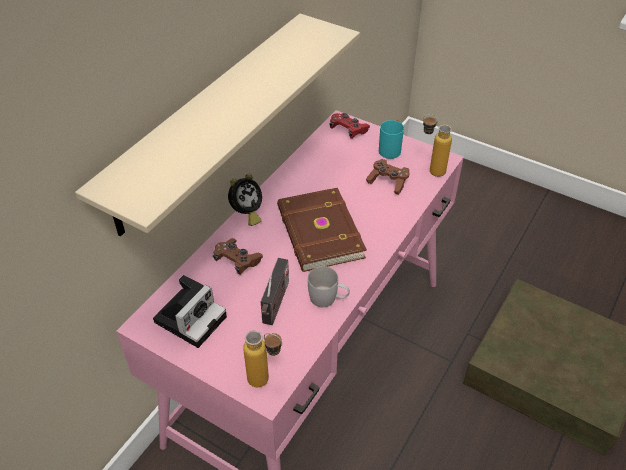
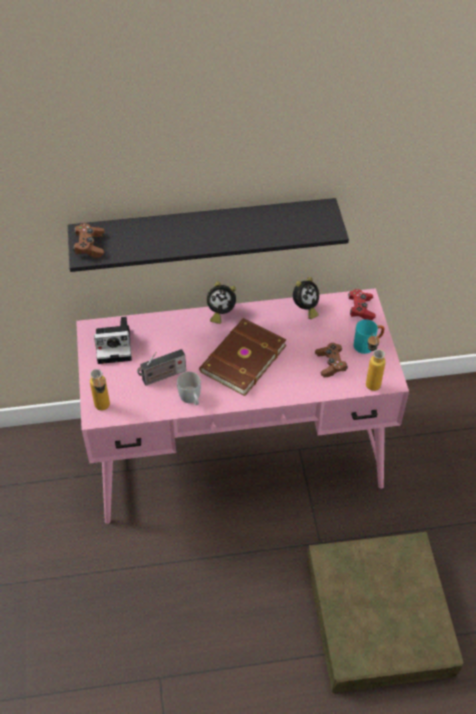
camera: 50 degrees right, 5 degrees up
(208, 121) = (204, 233): beige shelf -> black shelf
(237, 261) = (177, 335): brown game controller -> brown game controller (90, 246)
(309, 159) = (305, 308): none -> alarm clock

